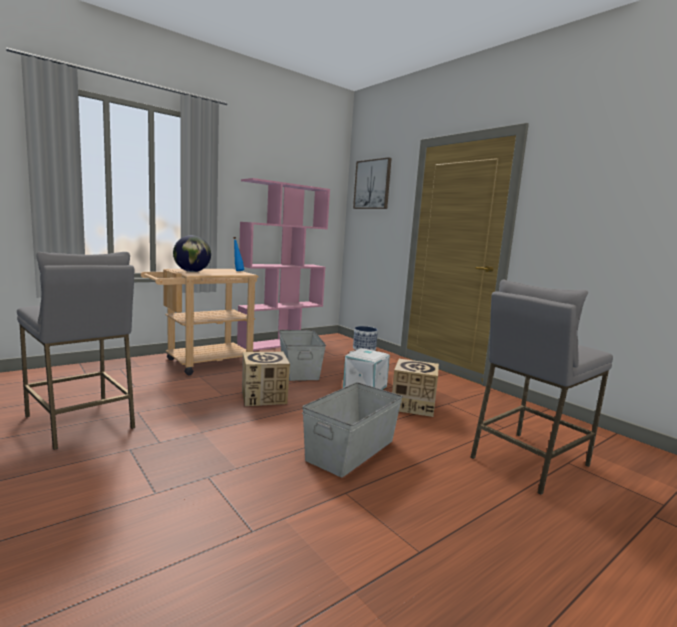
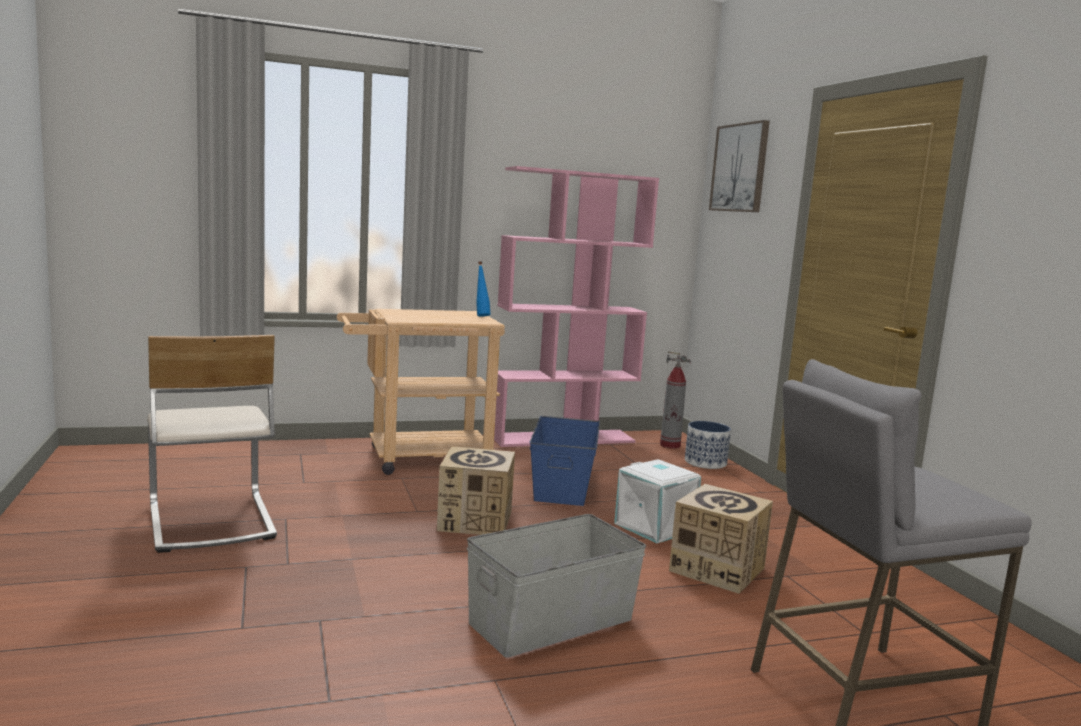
camera: 20 degrees right, 0 degrees up
(81, 422) = (209, 522): grey stool -> beige chair
(192, 272) = (406, 315): globe -> none
(299, 369) = (563, 485): grey storage box -> blue storage box
(340, 341) = (670, 445): none -> fire extinguisher

